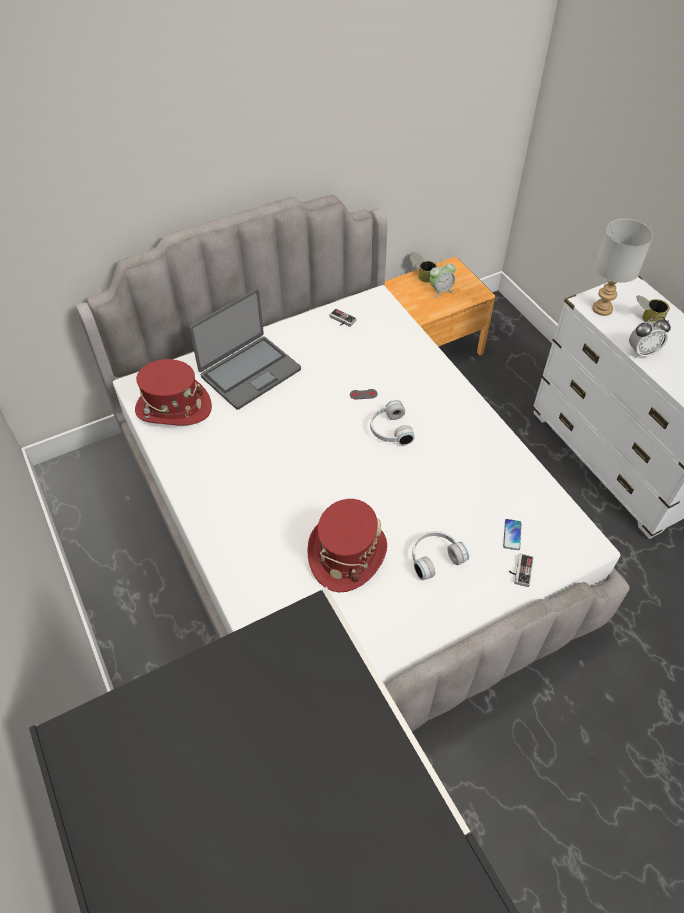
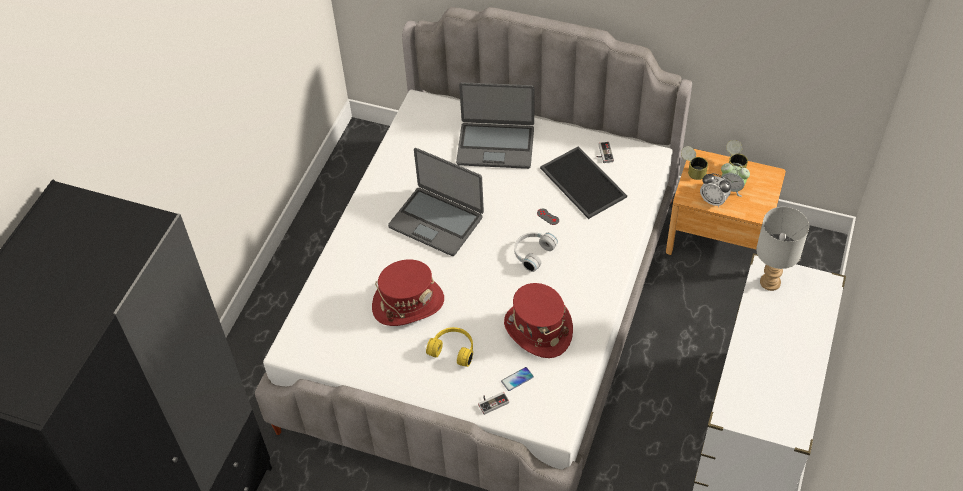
camera: 50 degrees right, 0 degrees up
(173, 408) = (422, 134): red hat -> red hat (538, 329)
(280, 467) = (436, 221): none -> laptop
(353, 351) = (581, 182): none -> tray
(434, 557) = (453, 349): white headphones -> yellow headphones
(642, 352) = (749, 334): alarm clock -> alarm clock (713, 200)
(646, 318) = (794, 315): can -> can (692, 169)

